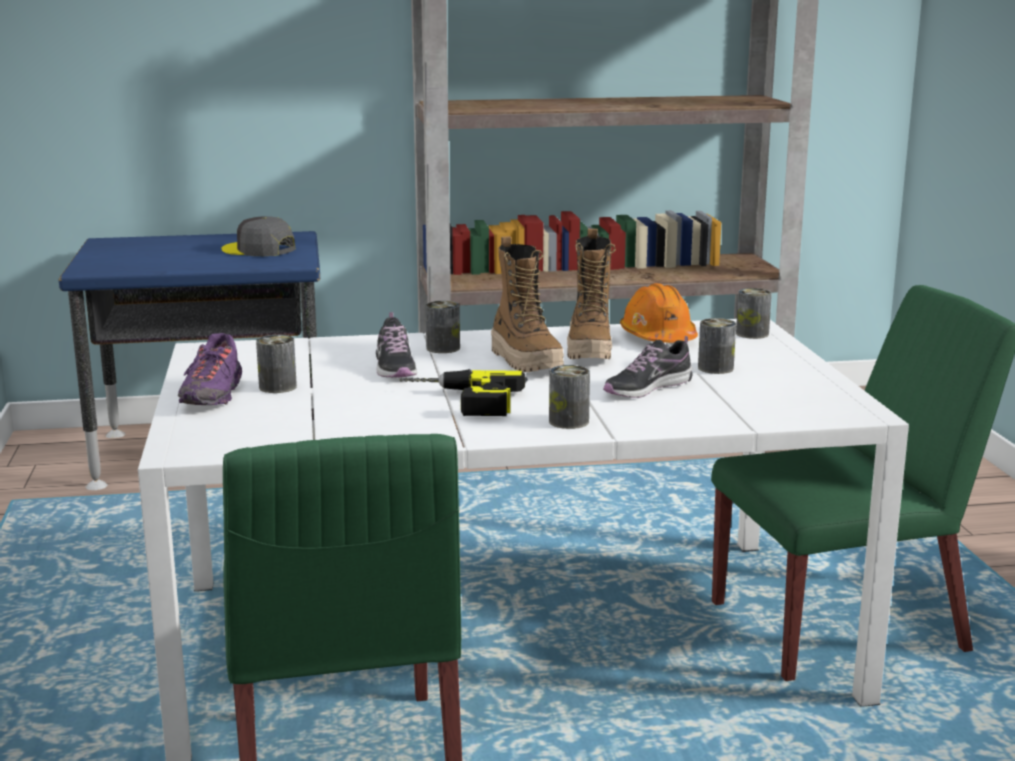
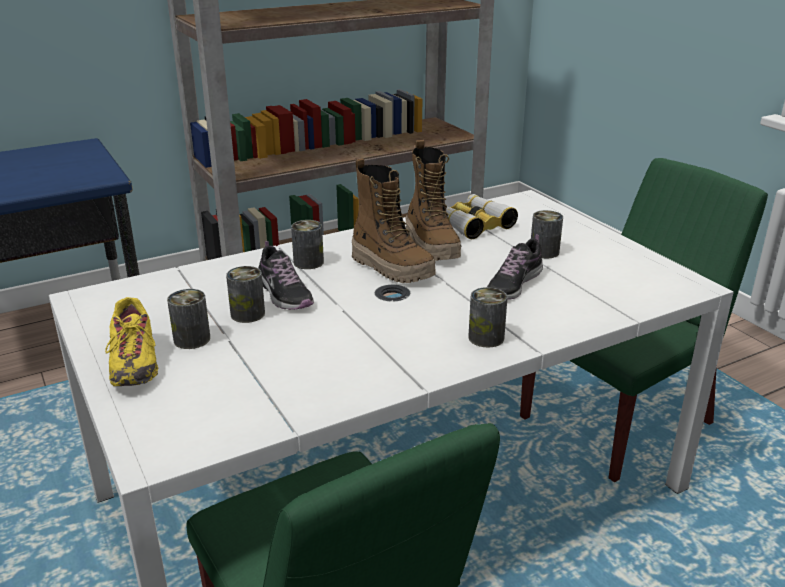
camera: 20 degrees left, 10 degrees up
(213, 396) = (134, 364): purple shoe -> yellow shoe
(258, 250) = (60, 165): grey cap -> none
(460, 402) = (376, 329): power drill -> none
(658, 338) = (472, 224): orange hard hat -> binoculars
(752, 334) = (537, 209): can -> can (247, 314)

